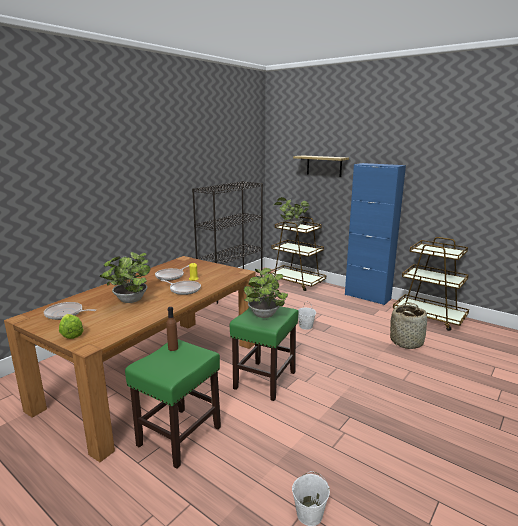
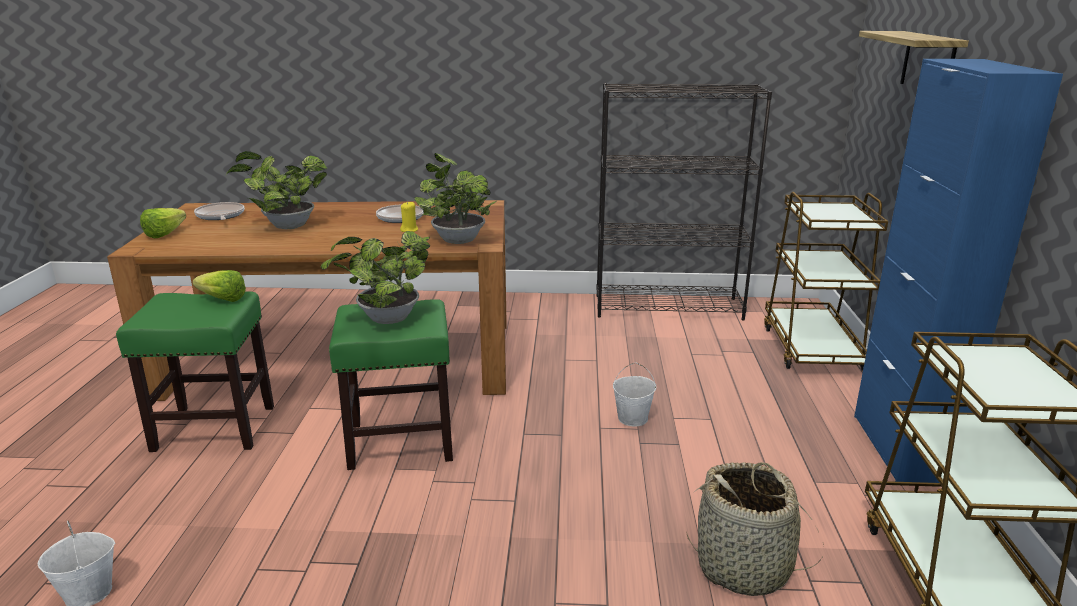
camera: 55 degrees right, 5 degrees up
(173, 348) = (220, 299): brown bottle -> lettuce
(184, 290) = (358, 237): frying pan -> none
(291, 227) = (818, 210): potted plant -> potted plant (456, 239)

